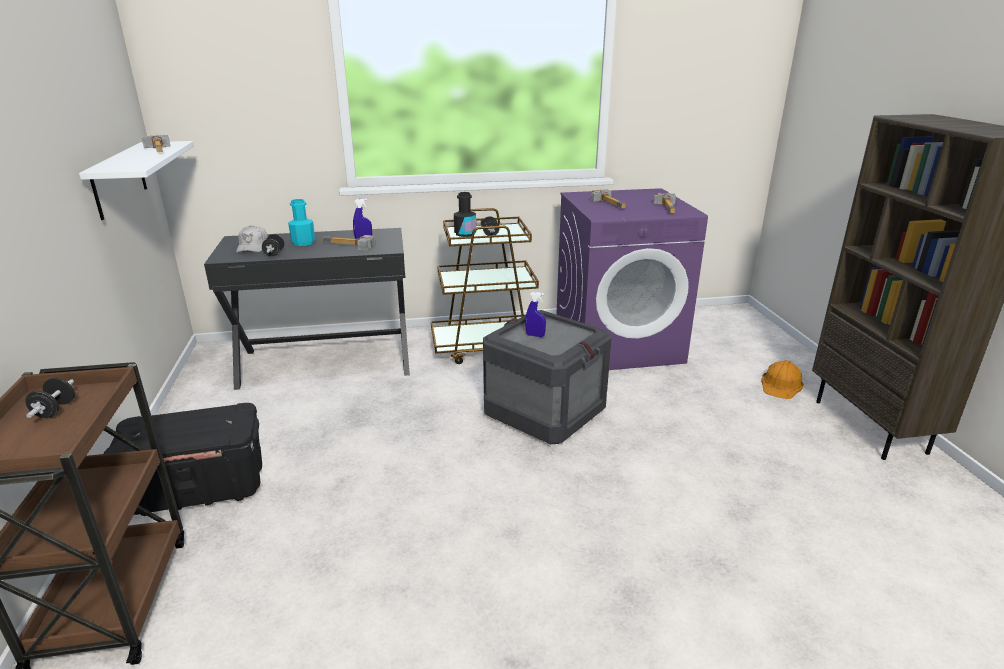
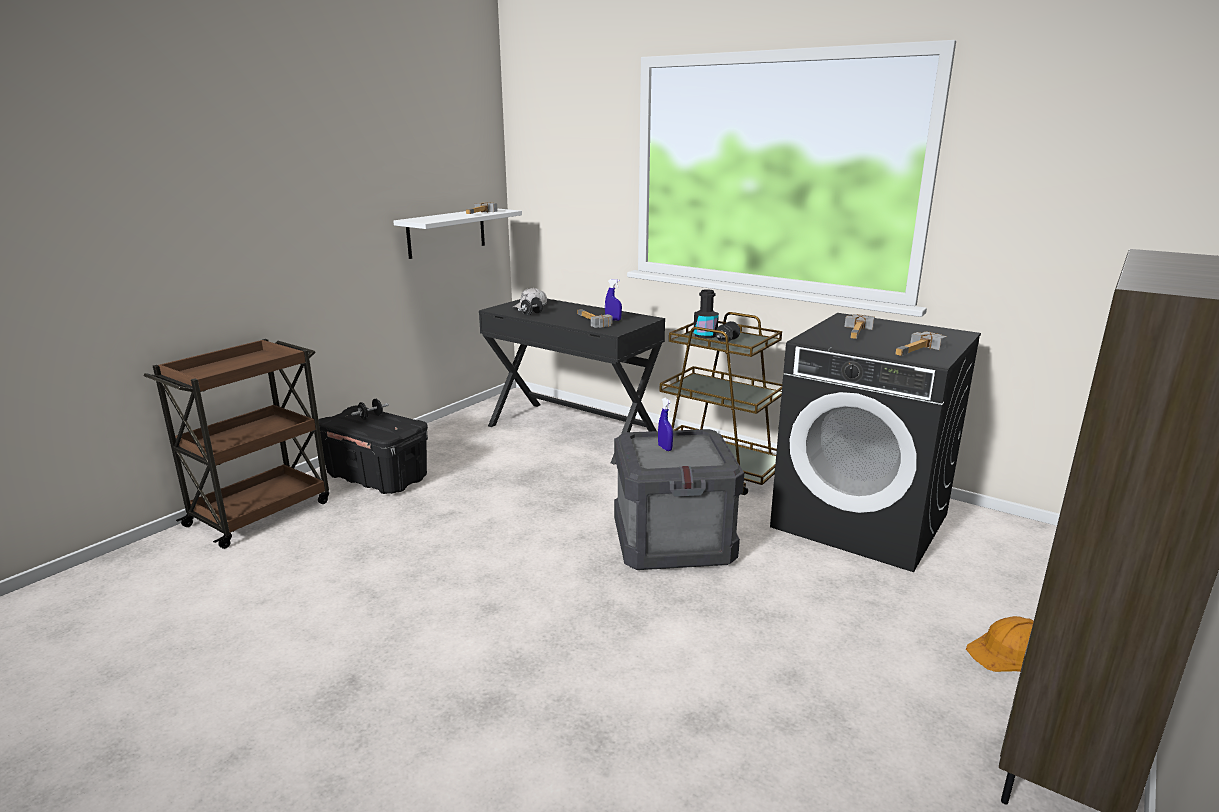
camera: 45 degrees right, 5 degrees down
(55, 410) = (247, 363): black dumbbell -> black dumbbell (371, 417)
(303, 242) = (567, 312): turquoise bottle -> none
(618, 344) = (861, 521): purple washing machine -> black washing machine

